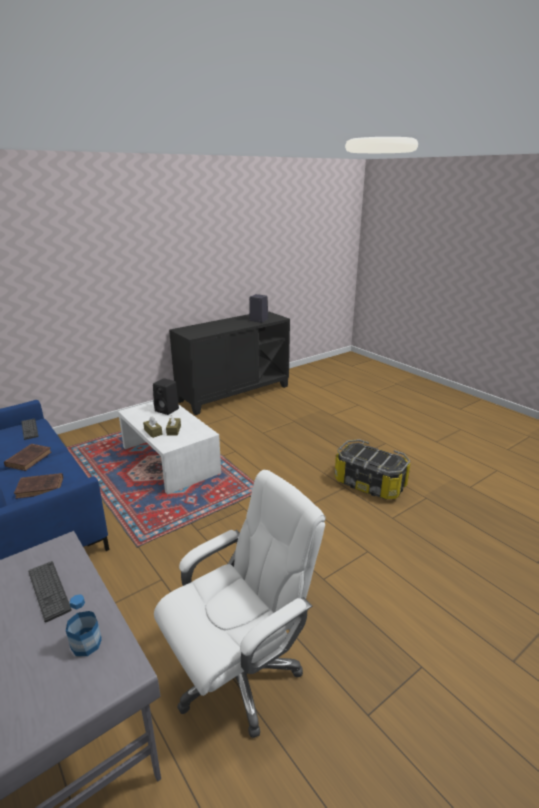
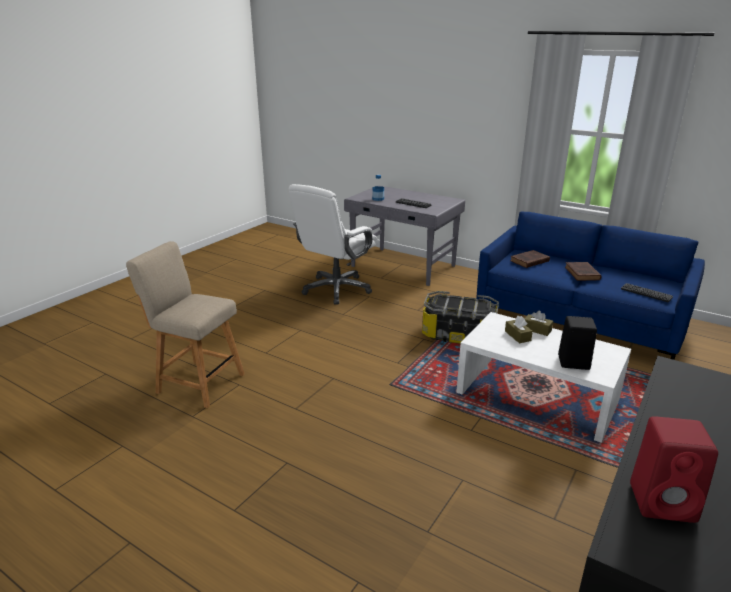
camera: 160 degrees right, 0 degrees up
(258, 320) = (664, 502): black speaker -> red speaker
(369, 484) = (264, 419): storage box -> storage box (458, 334)
(432, 529) = (197, 382): none -> beige chair

